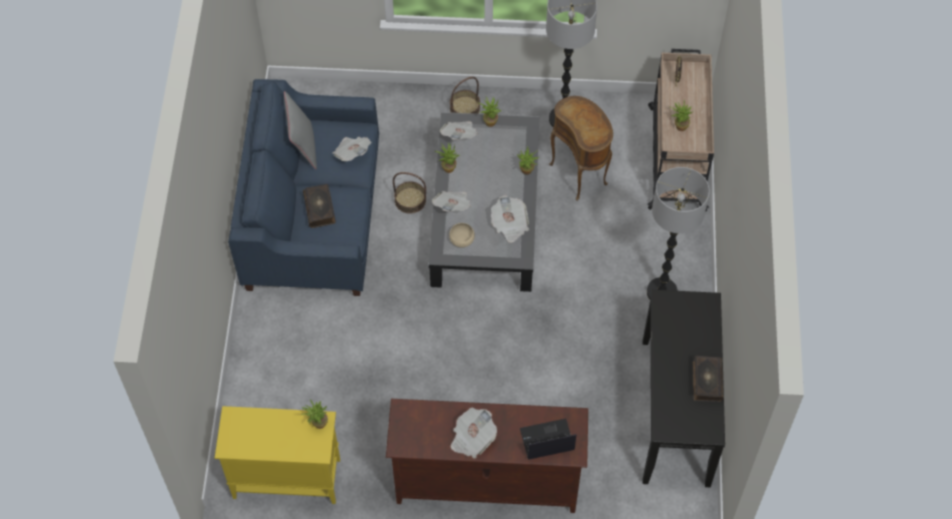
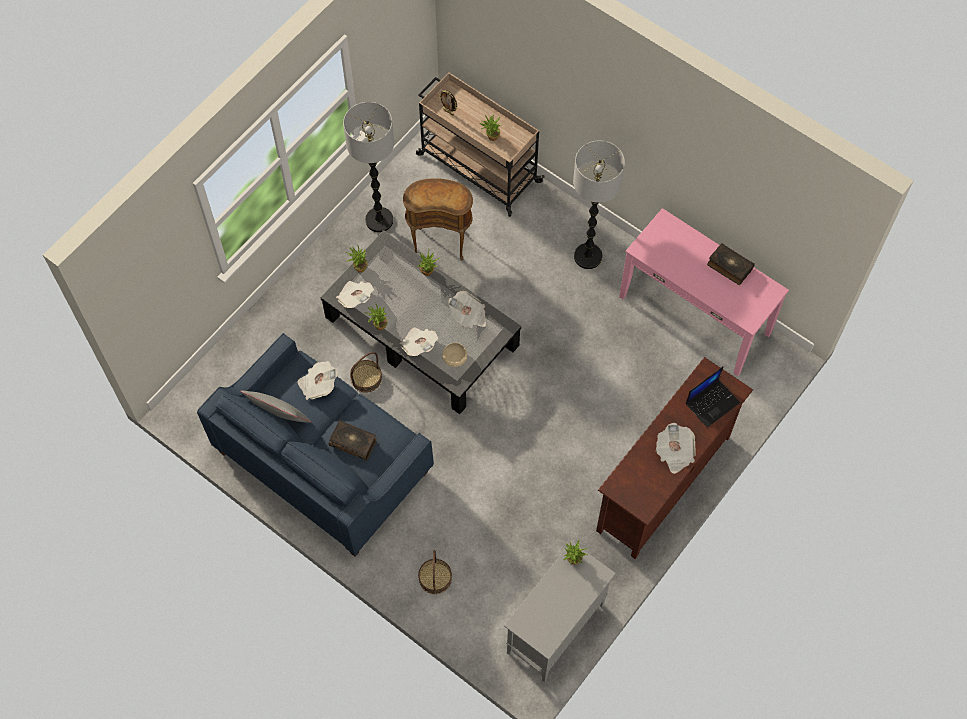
camera: 55 degrees left, 5 degrees up
(285, 479) = (555, 630): yellow cabinet -> grey cabinet
(465, 108) = (309, 282): basket -> basket (435, 578)
(546, 440) = (712, 402): laptop -> laptop turned 150 degrees counterclockwise
(676, 411) = (695, 314): black console table -> pink console table

